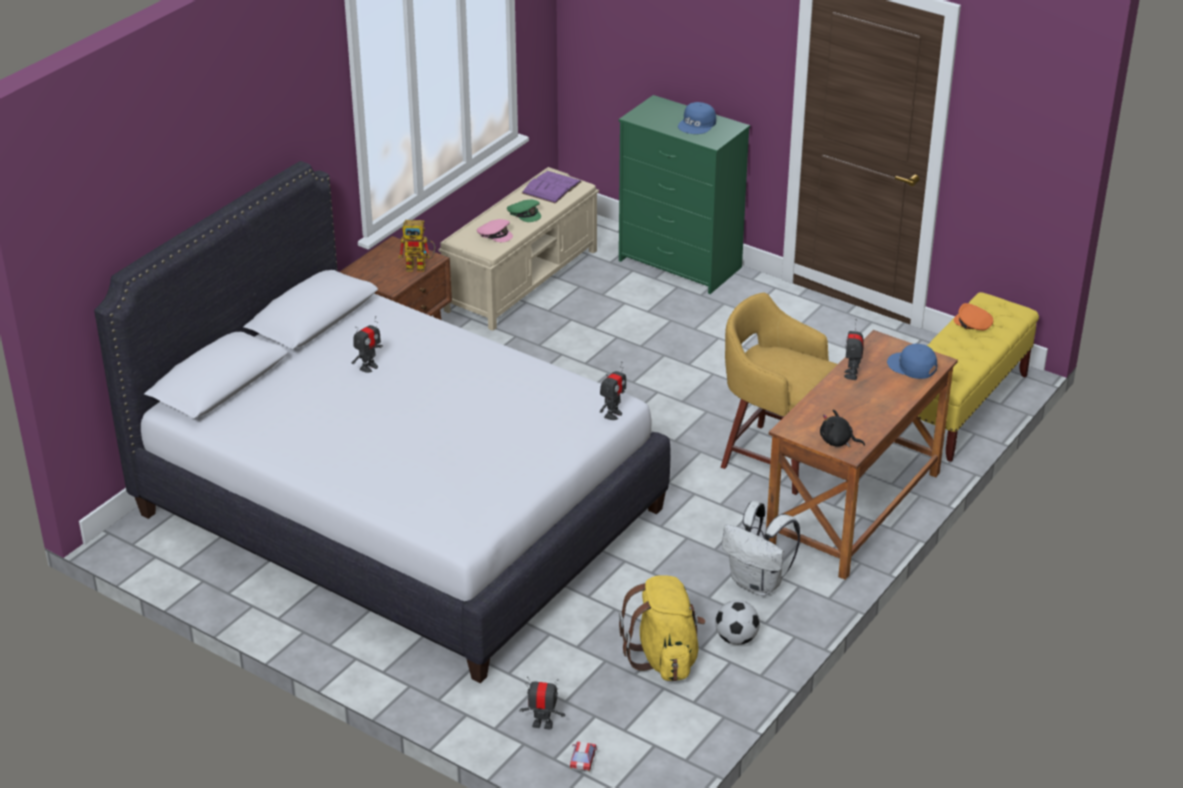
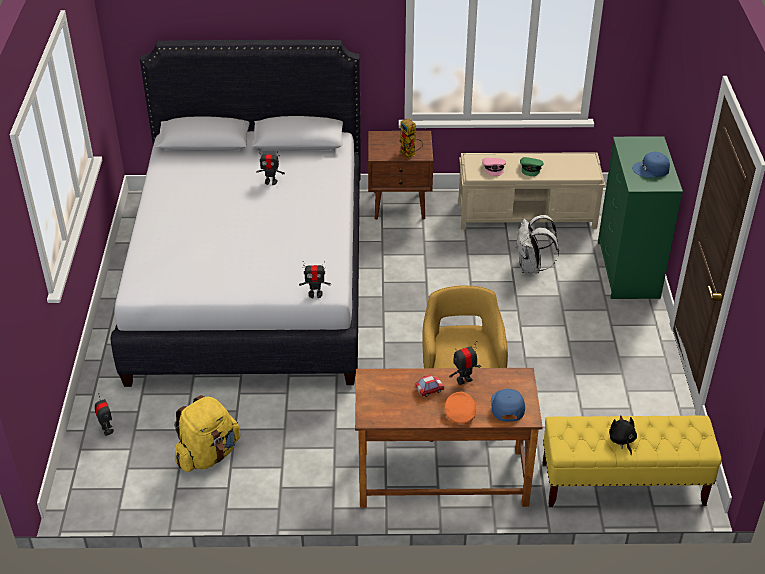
camera: 55 degrees right, 5 degrees up
(551, 187) = (574, 164): purple book -> none
(583, 760) = (86, 463): toy car -> toy car (429, 389)
(736, 638) = (253, 480): football -> none
(758, 583) = (318, 465): white backpack -> white backpack (531, 267)
(838, 441) = (375, 406): black plush toy -> black plush toy (622, 440)
(972, 324) = (655, 428): orange cap -> orange cap (459, 413)

